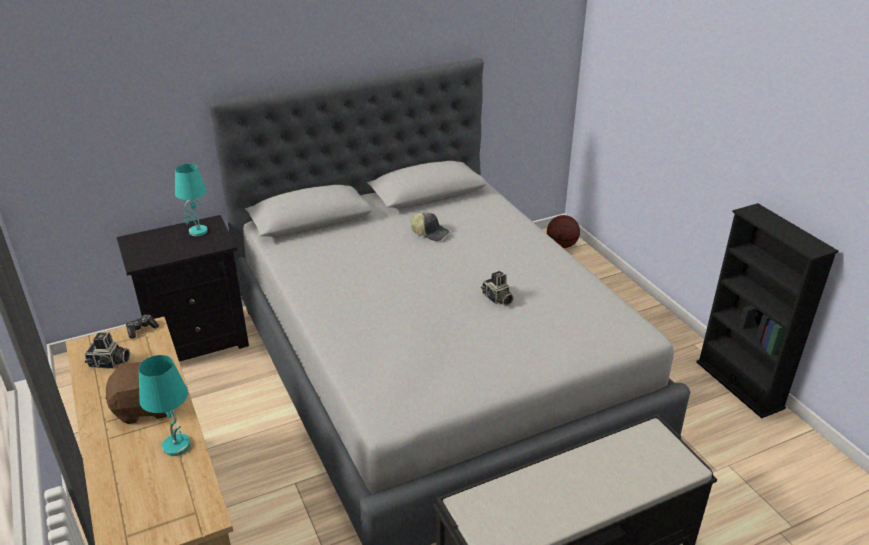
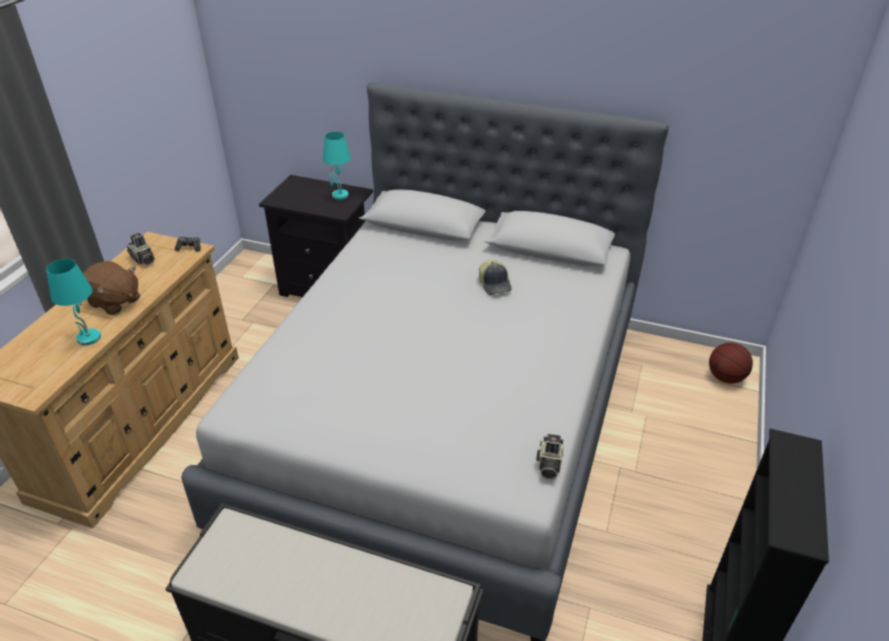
camera: 45 degrees right, 5 degrees up
(497, 299) = (455, 374): camera -> camera (548, 464)

